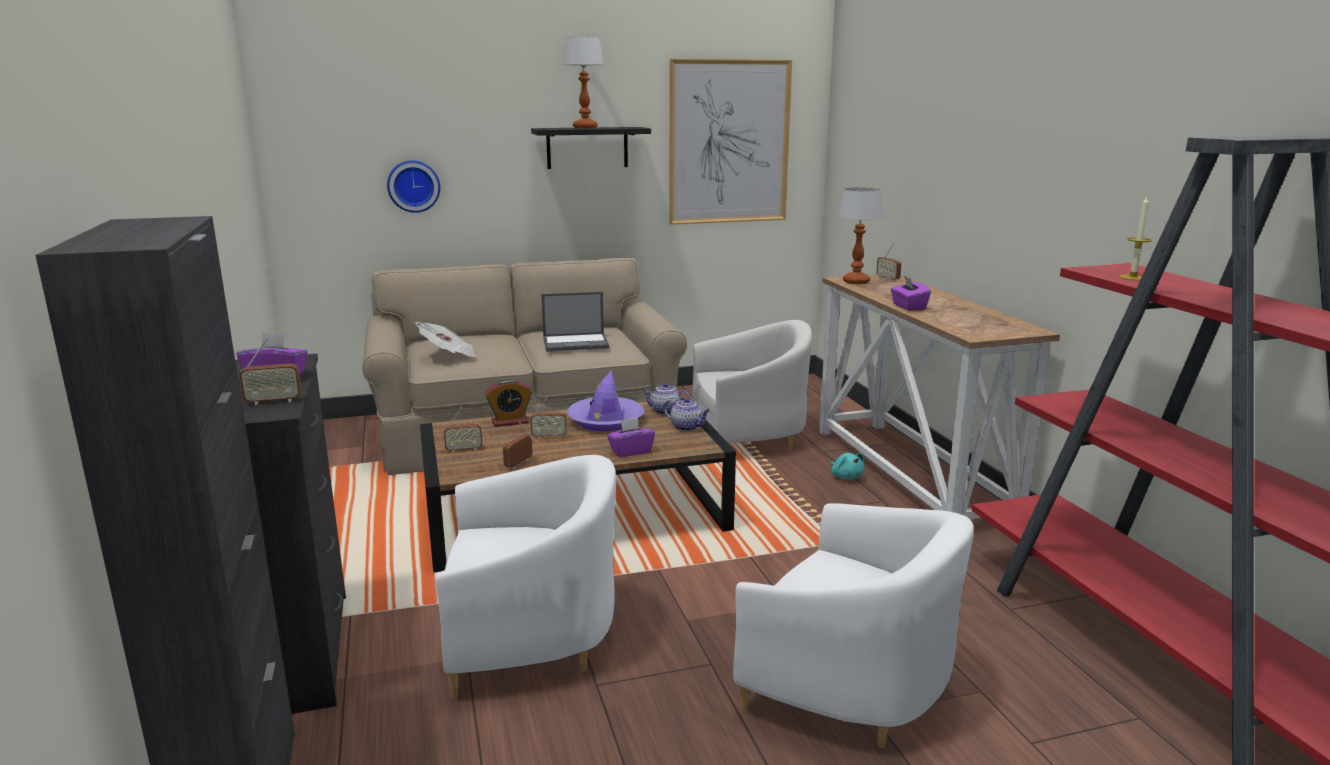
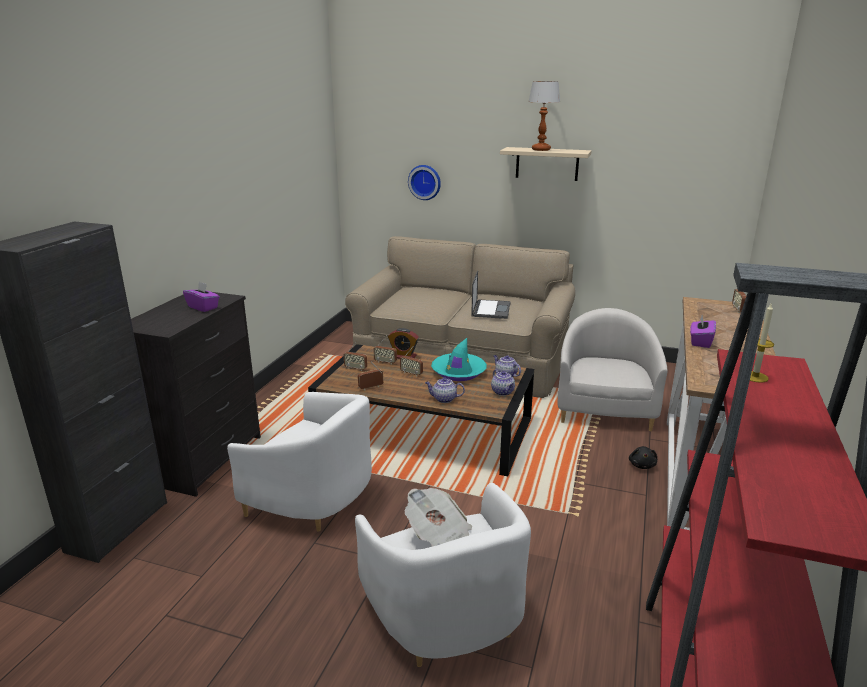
camera: 35 degrees right, 5 degrees up
(273, 401) = (176, 323): radio -> radio (385, 362)
(448, 355) = (404, 301): newspaper -> newspaper (439, 535)
(576, 343) = (491, 309): laptop -> laptop turned 105 degrees counterclockwise
(587, 147) = (547, 164): black shelf -> beige shelf
(605, 421) = (458, 372): purple hat -> turquoise hat
(631, 451) = (444, 399): purple tissue box -> teapot
(729, 142) = (668, 167): picture -> none
(748, 437) = (604, 409): white armchair -> white armchair turned 105 degrees counterclockwise
(846, 476) = (642, 465): turquoise plush toy -> black plush toy
(856, 282) = (703, 307): table lamp -> none

